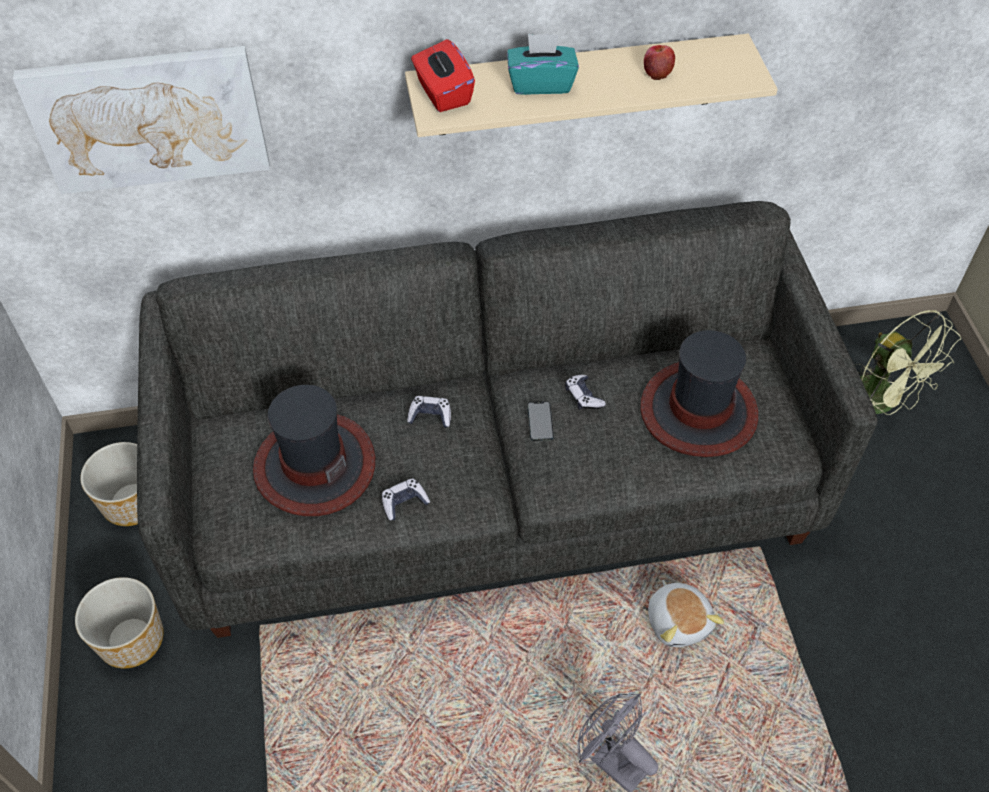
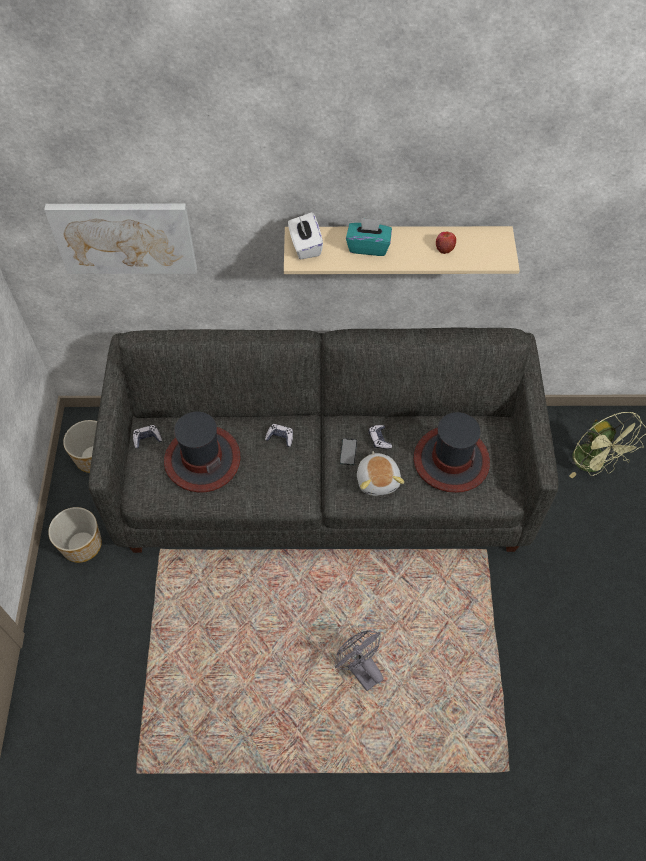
camera: 10 degrees right, 5 degrees up
(404, 503) = (253, 491): game controller -> game controller (147, 438)
(443, 93) = (305, 246): red tissue box -> white tissue box
(678, 621) = (422, 589): plush toy -> plush toy (378, 480)

